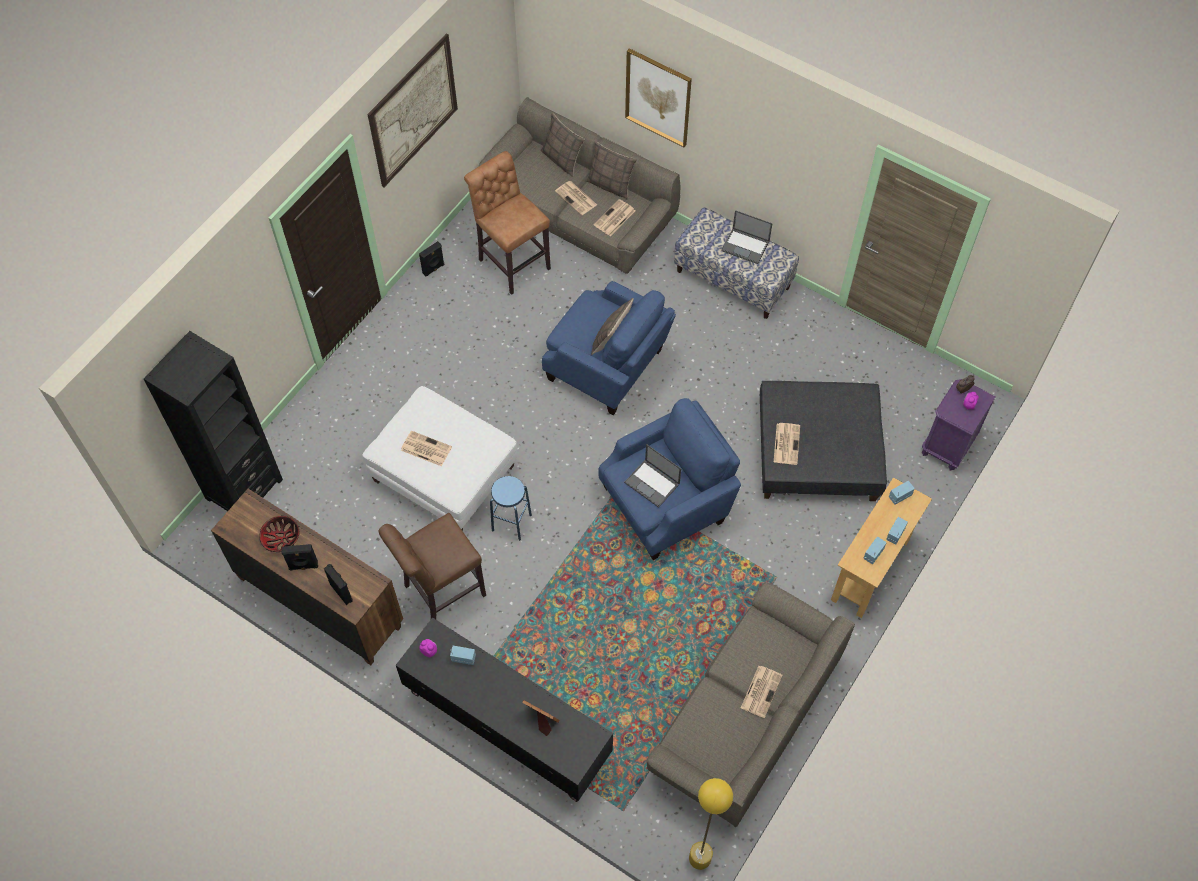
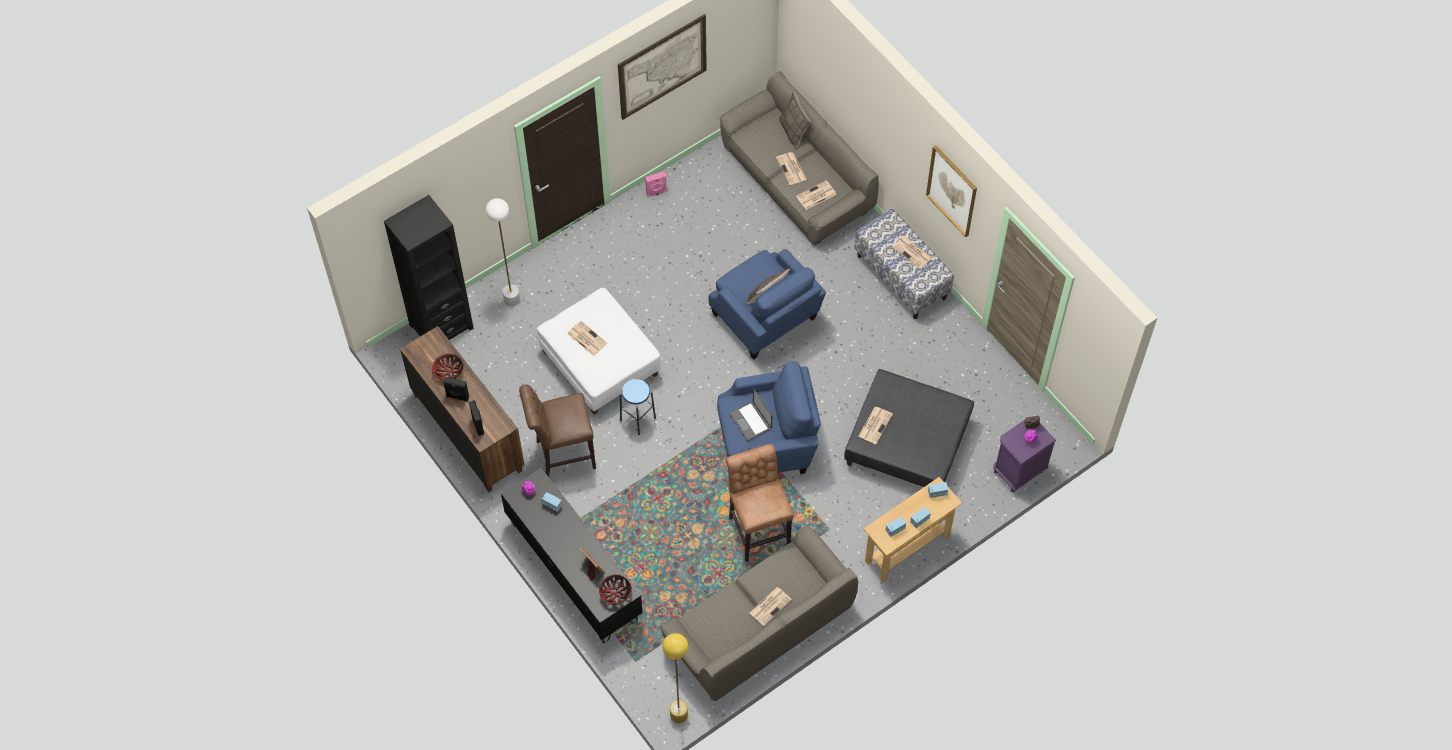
camera: 20 degrees right, 0 degrees up
(315, 433) = (512, 300): none -> white floor lamp
(434, 269) = (656, 192): black speaker -> pink speaker
(512, 262) = (723, 206): brown stool -> brown stool (758, 529)
(582, 741) = (615, 593): none -> bowl
(610, 185) = (825, 166): pillow -> none
(658, 97) = (868, 109): picture -> picture (952, 190)
(746, 246) = (912, 253): laptop -> newspaper

